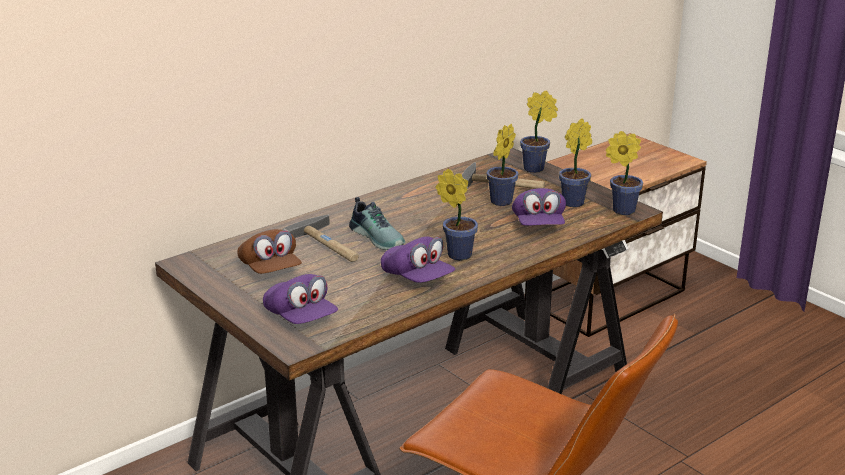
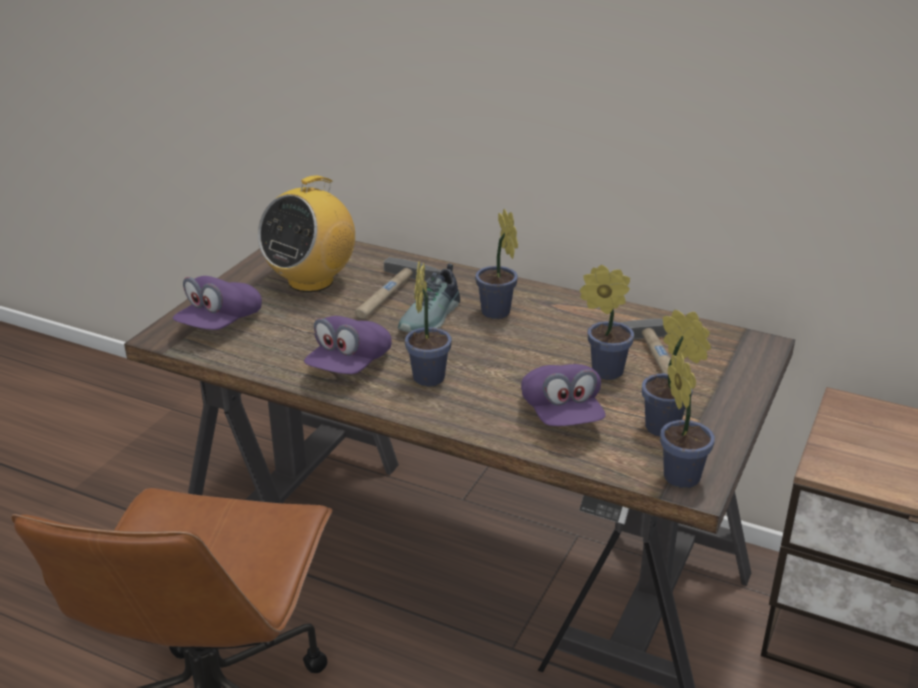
camera: 65 degrees right, 5 degrees up
(270, 270) = (311, 281): brown cap -> radio
(536, 169) = (743, 375): potted plant -> potted plant (497, 314)
(538, 225) = (561, 415): purple cap -> purple cap turned 75 degrees counterclockwise

